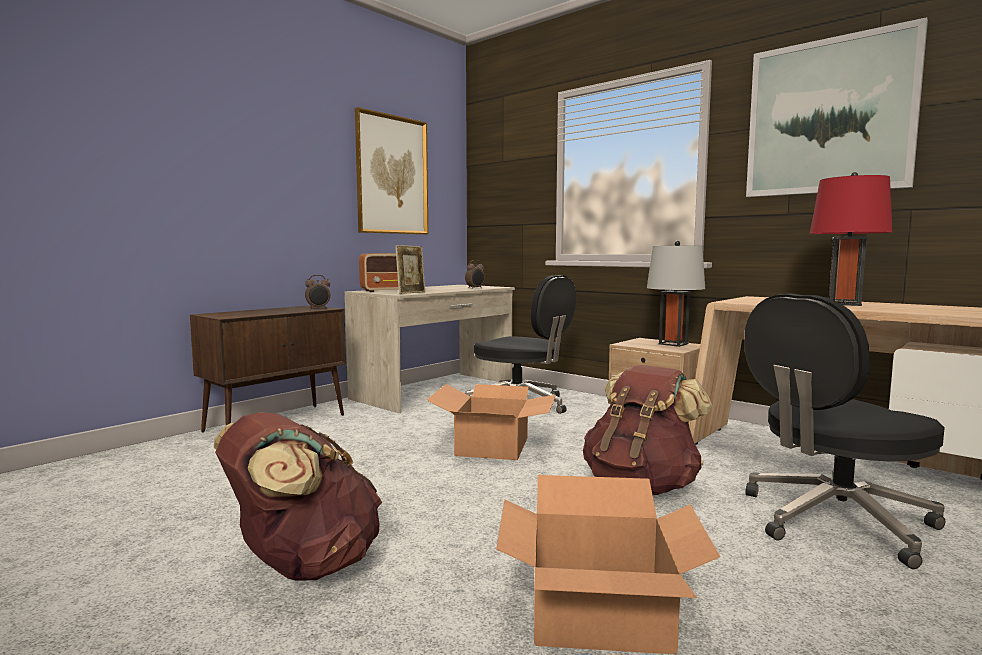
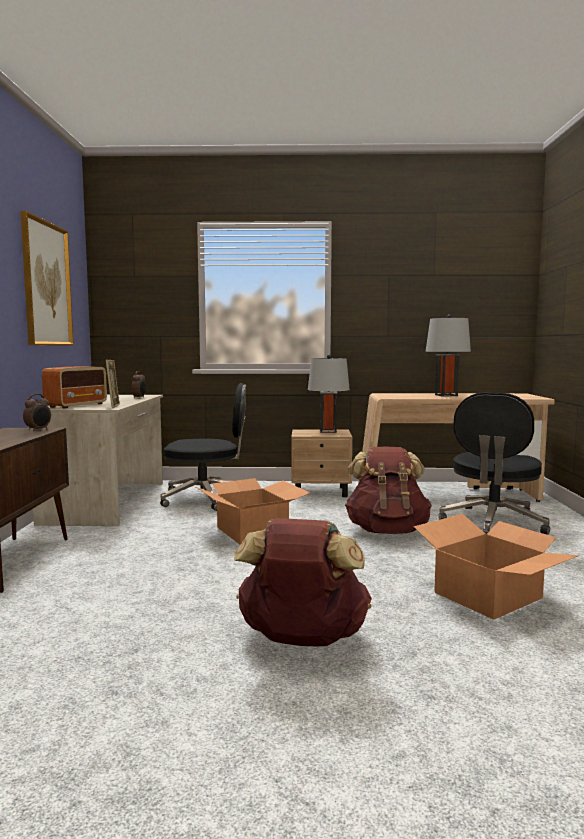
camera: 40 degrees left, 0 degrees up
(829, 117) = (410, 274): picture -> none
(844, 304) = (446, 395): red table lamp -> grey table lamp

